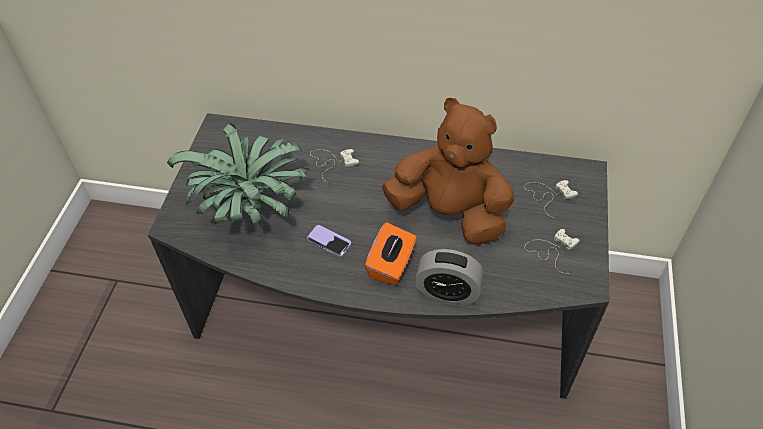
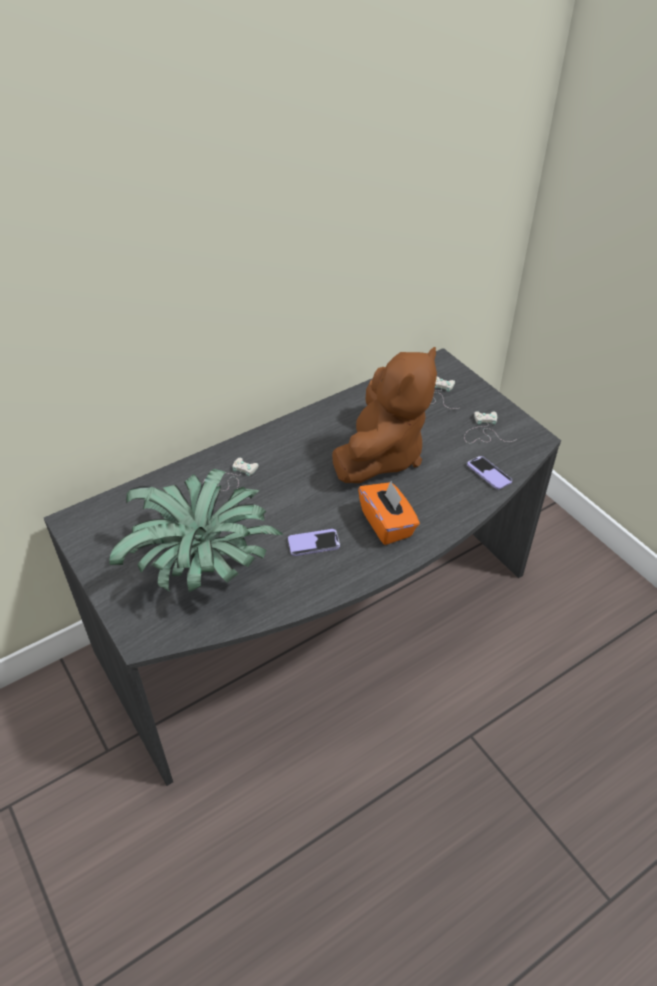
camera: 45 degrees left, 5 degrees down
(447, 292) = (453, 512): alarm clock -> none
(450, 213) = (381, 455): brown plush toy -> brown plush toy turned 135 degrees clockwise
(512, 284) = (489, 473): none -> phone

